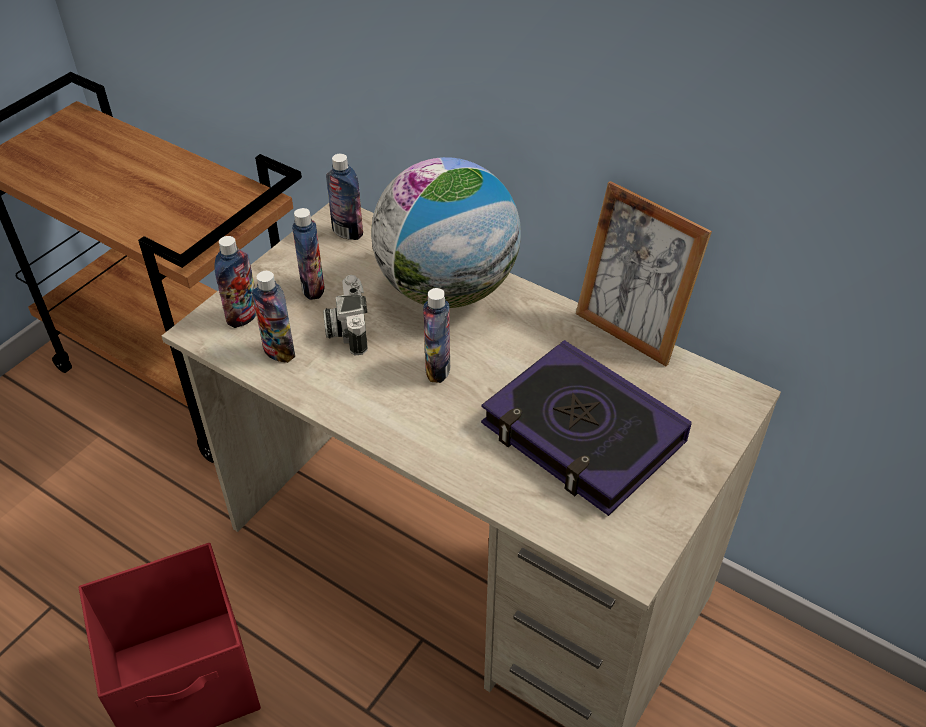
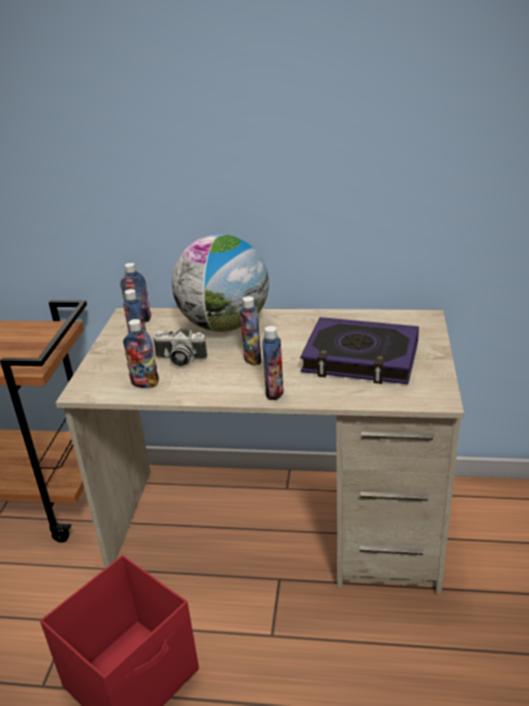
camera: 25 degrees left, 15 degrees down
(243, 316) = (105, 376): bottle -> bottle (274, 392)
(347, 328) = (179, 360): camera -> camera turned 45 degrees counterclockwise
(629, 331) = (344, 311): picture frame -> none

